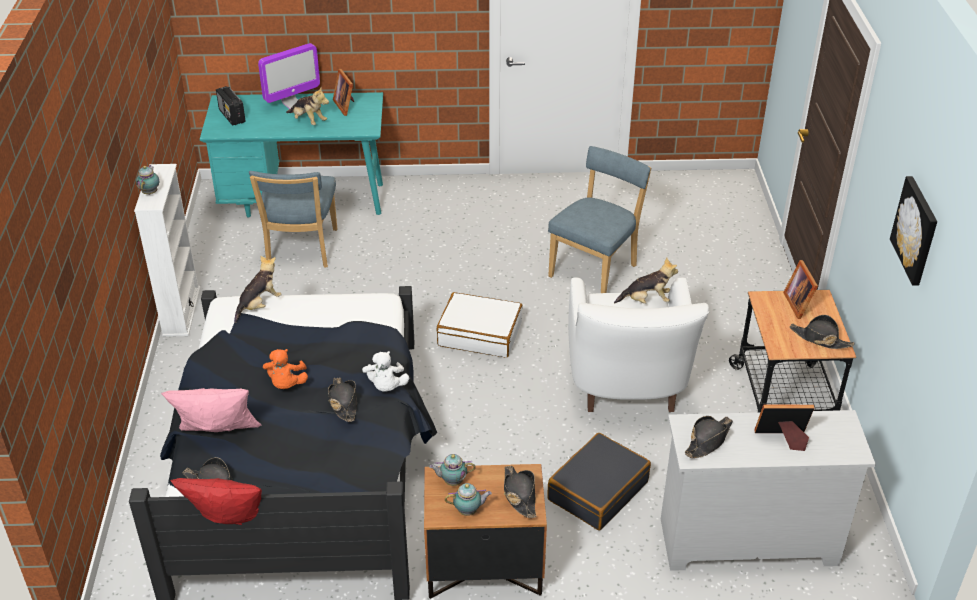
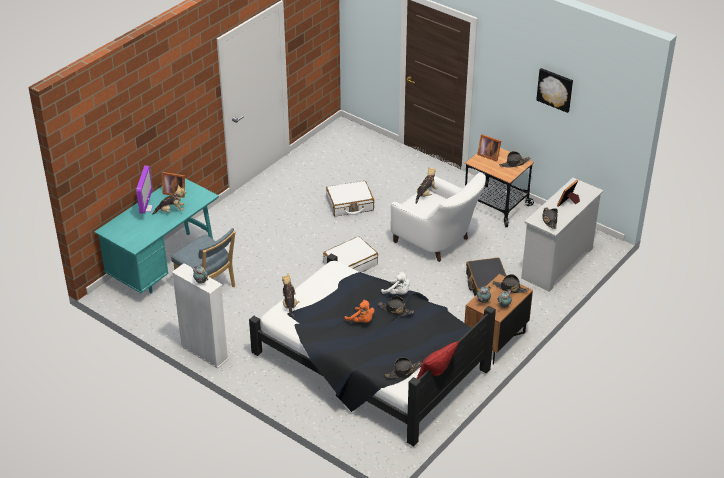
camera: 50 degrees left, 0 degrees up
(218, 437) = (372, 358): pink pillow -> none
(232, 116) = (128, 234): radio -> none
(596, 269) = (350, 204): blue chair -> white suitcase

